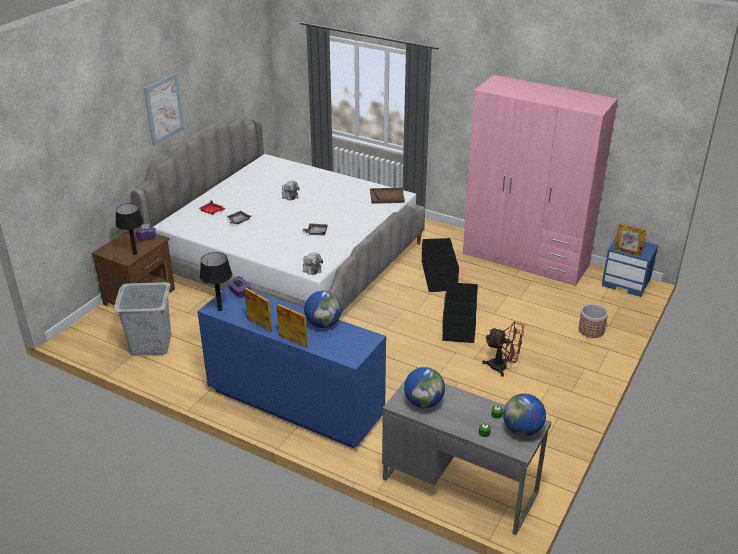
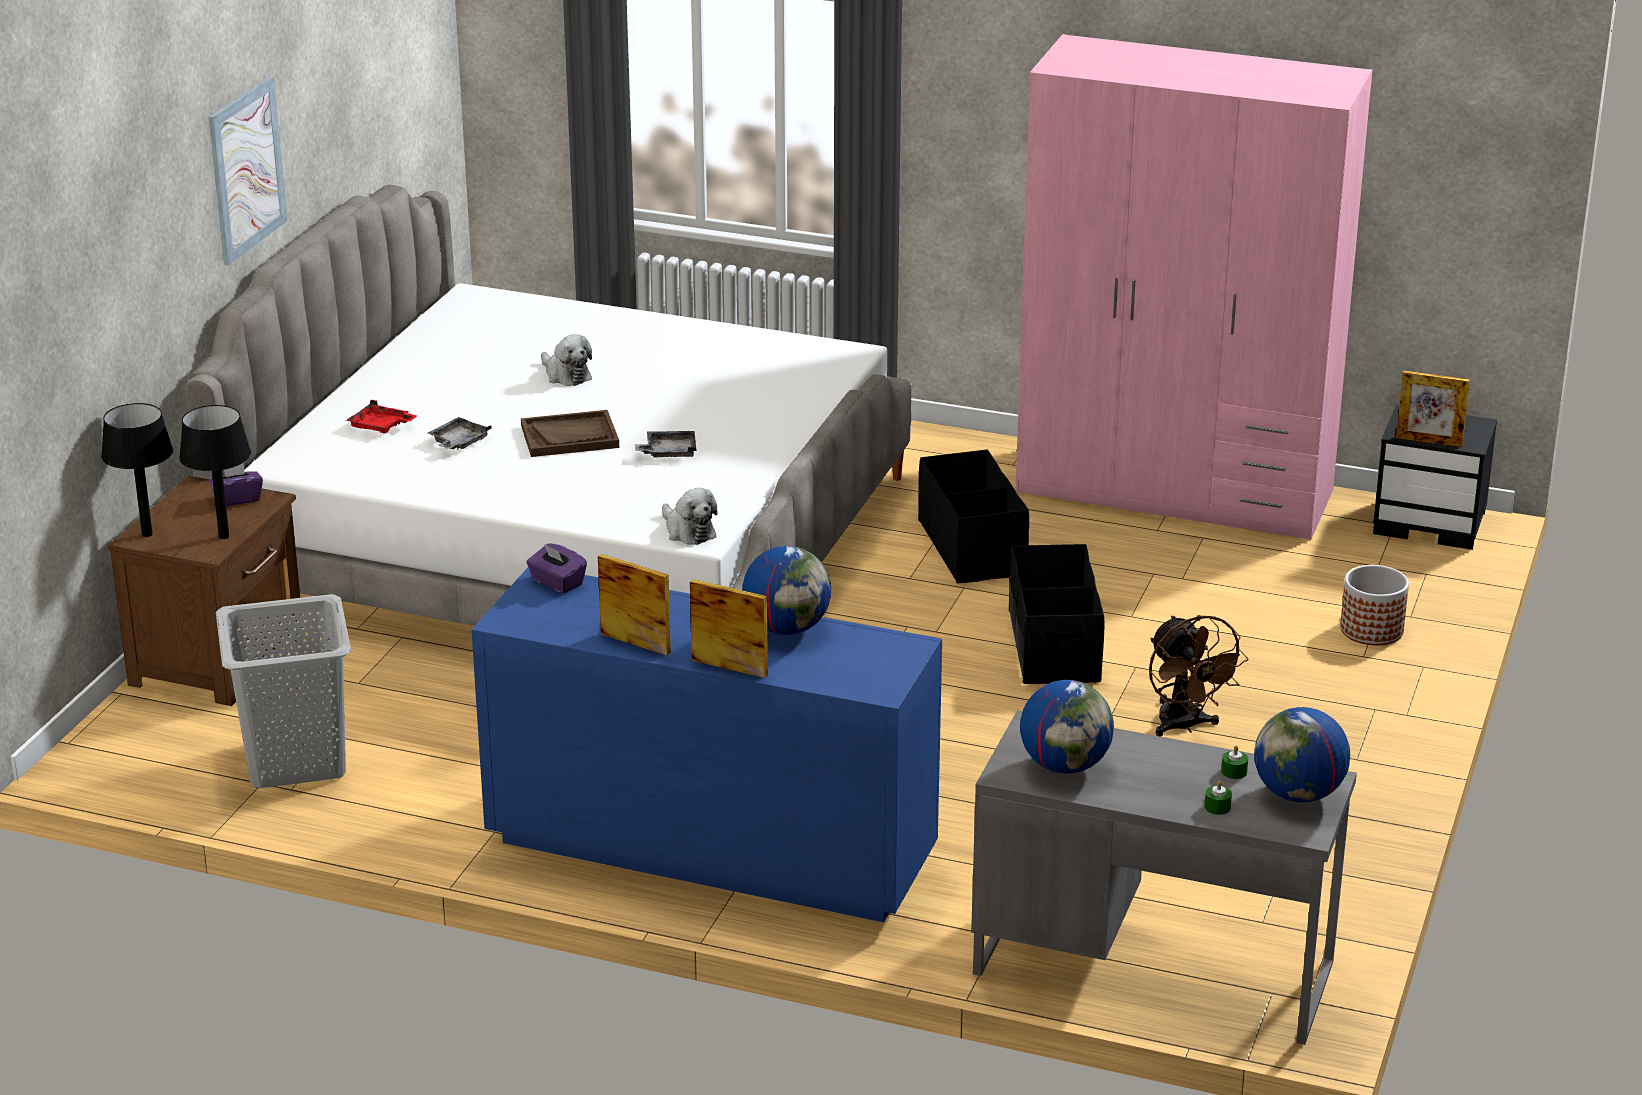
camera: 10 degrees left, 5 degrees down
(220, 310) = (526, 622): black table lamp -> black table lamp (147, 534)
(387, 196) = (817, 359): brown tray -> brown tray (570, 436)
(503, 367) = (1184, 726): brown fan -> brown fan turned 60 degrees clockwise
(626, 283) = (1431, 523): blue nightstand -> black nightstand

